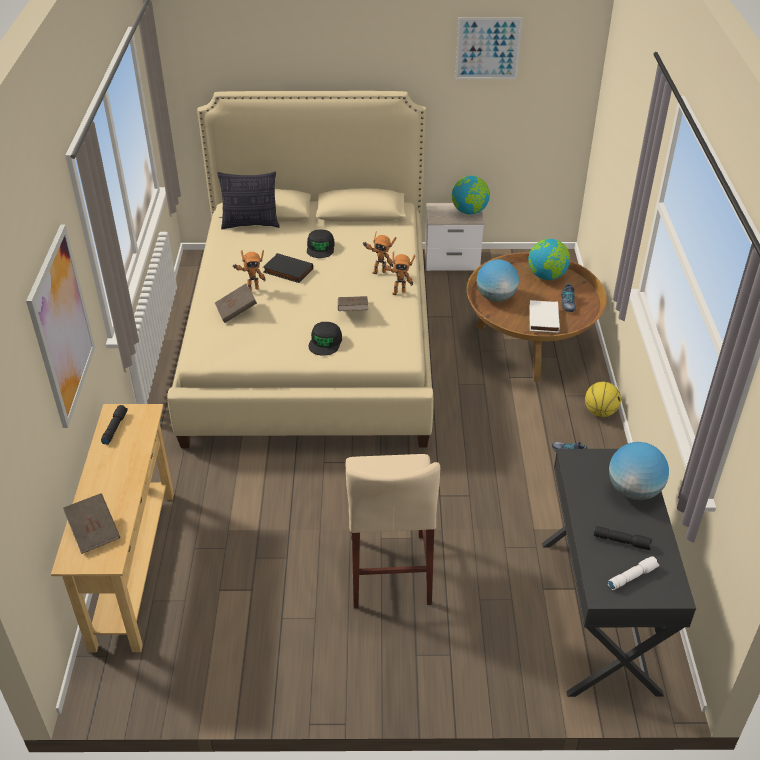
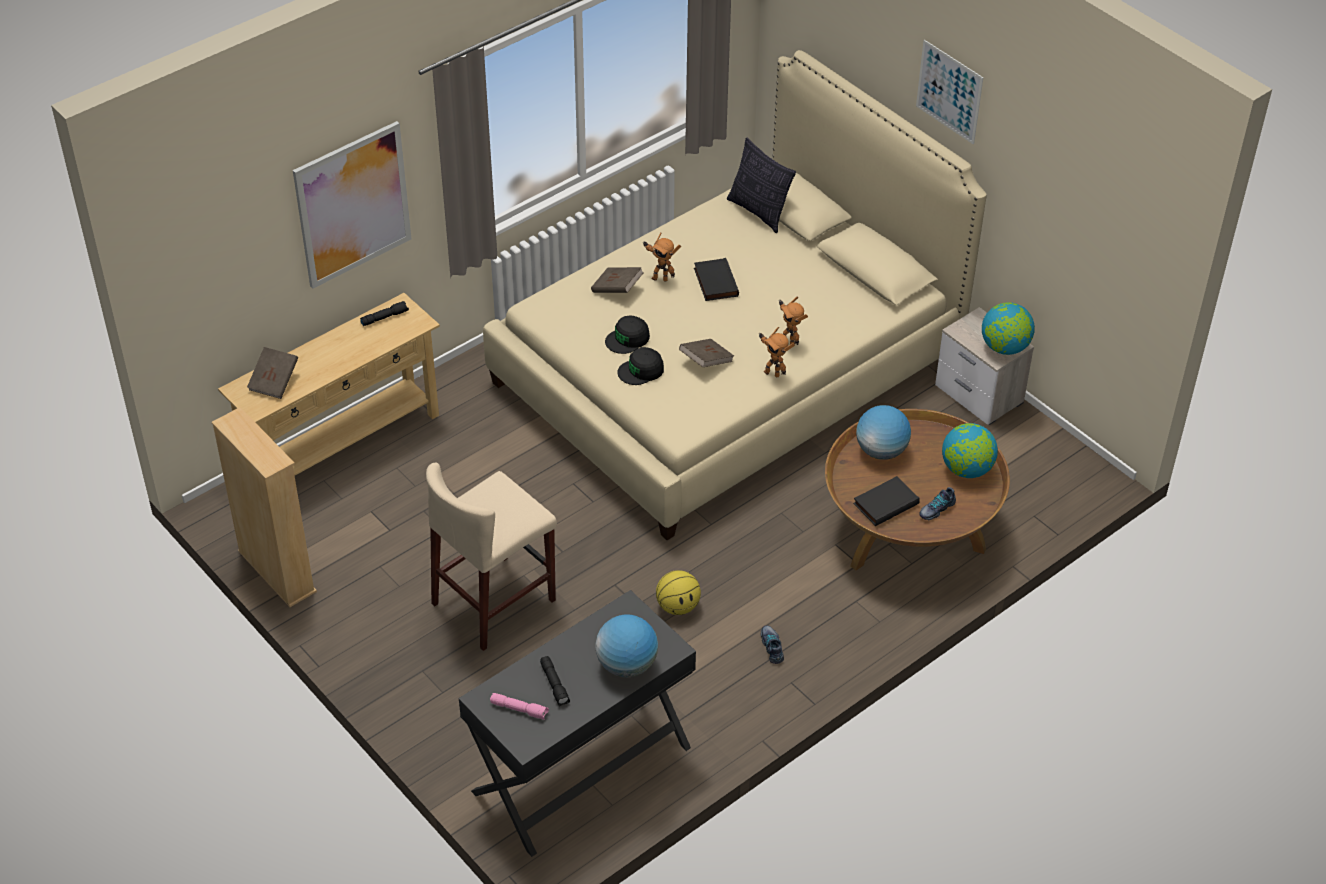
camera: 50 degrees right, 5 degrees up
(213, 692) = (277, 572): none -> beige bookcase
(320, 248) = (779, 280): black cap -> black cap (628, 339)
(488, 48) = (1064, 169): picture -> picture (949, 92)
(542, 318) = (885, 503): white book -> black book
(600, 412) = (860, 640): basketball -> basketball (678, 606)
(632, 576) = (520, 709): white flashlight -> pink flashlight

